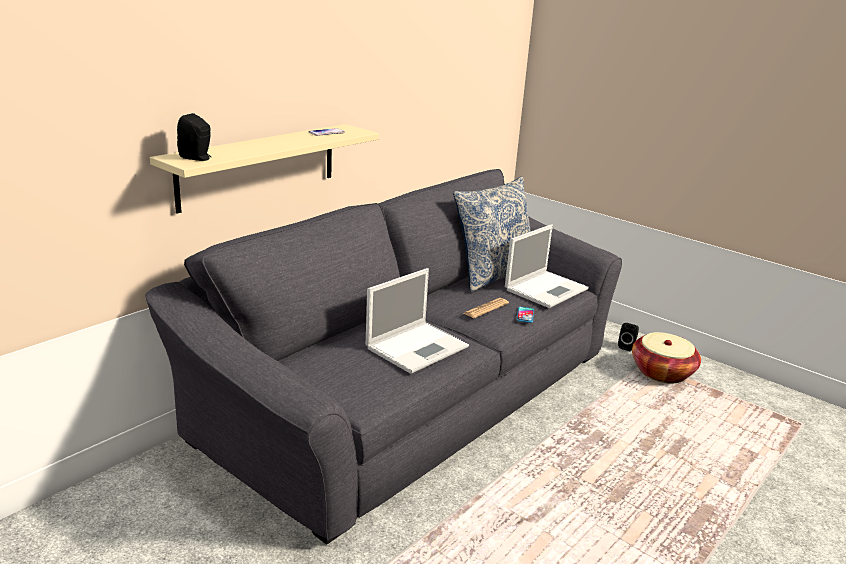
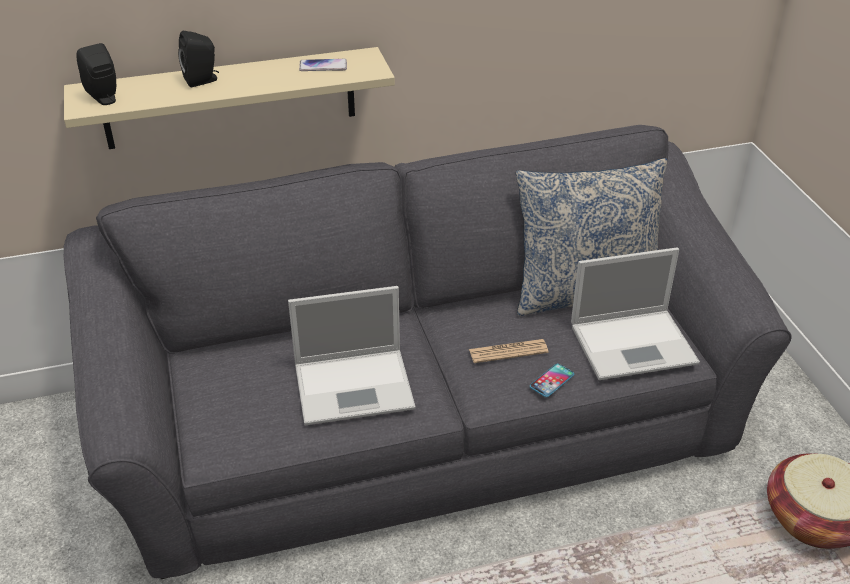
camera: 35 degrees right, 15 degrees up
(627, 346) = (804, 453): black speaker -> black speaker (202, 80)

